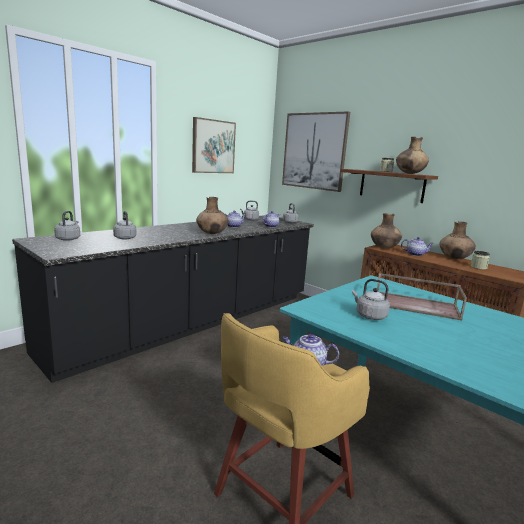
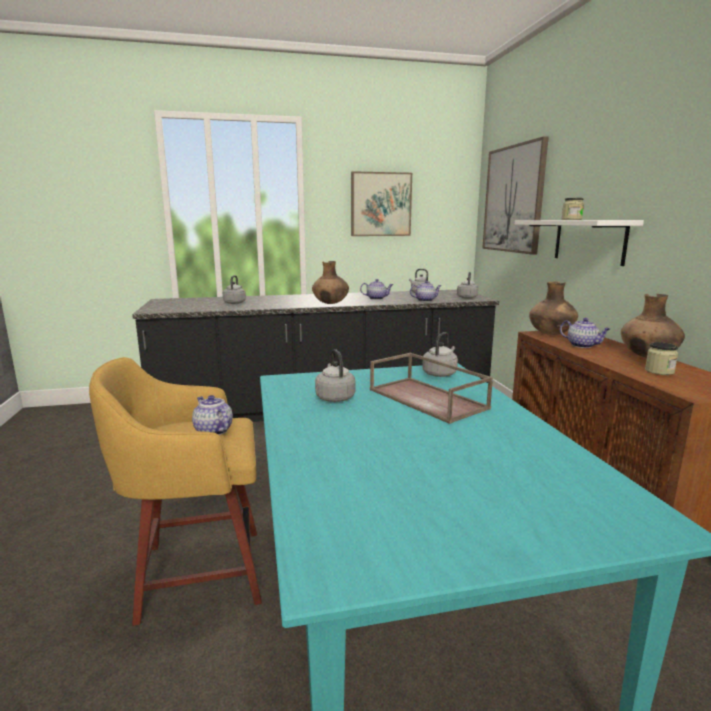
camera: 35 degrees right, 0 degrees up
(68, 239) = (188, 301): grey kettle -> grey kettle (440, 373)
(391, 185) = (589, 241): brown shelf -> white shelf
(409, 173) = (597, 219): brown vase -> none

